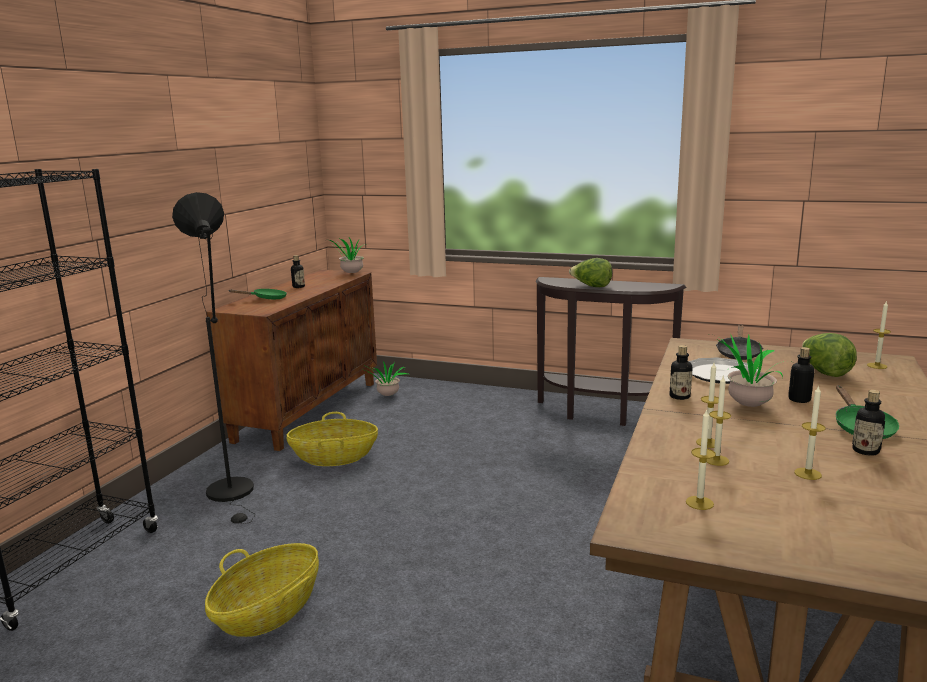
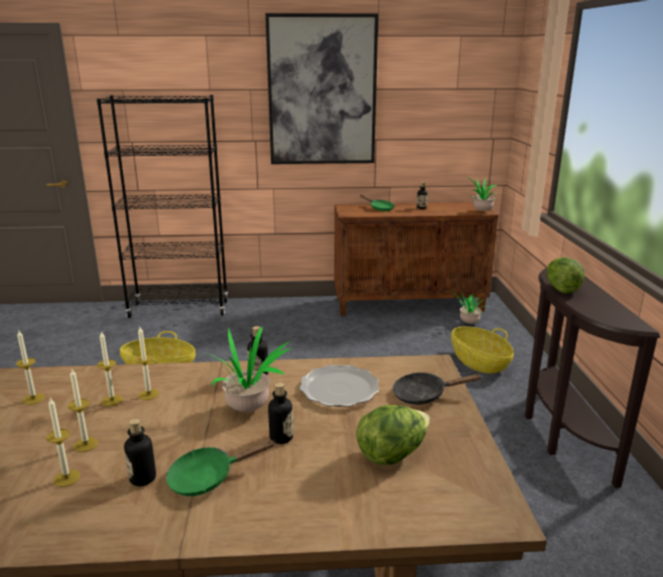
camera: 65 degrees right, 5 degrees up
(167, 153) = (322, 91): none -> picture
(233, 494) = (275, 321): black floor lamp -> none
(334, 457) = (347, 334): basket -> basket (479, 362)
(877, 366) = (456, 498): candle -> candle (66, 478)

